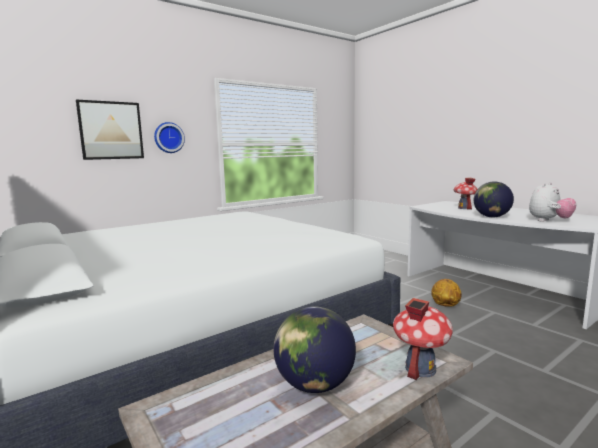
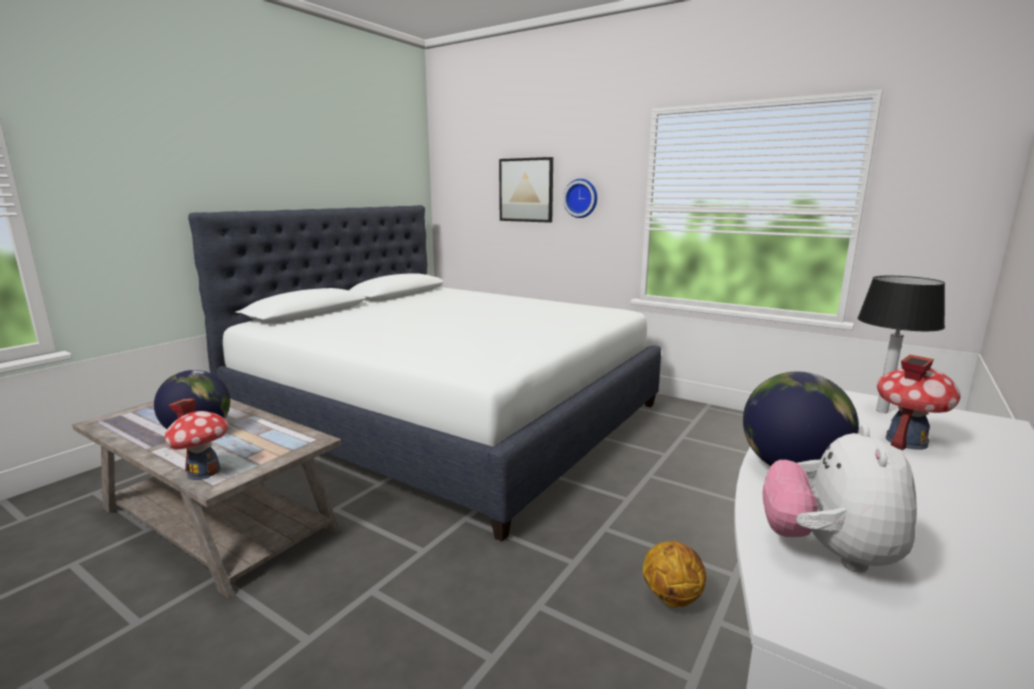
camera: 70 degrees right, 5 degrees up
(436, 206) = (882, 410): none -> table lamp
(549, 221) = (829, 552): plush toy -> plush toy turned 75 degrees clockwise

